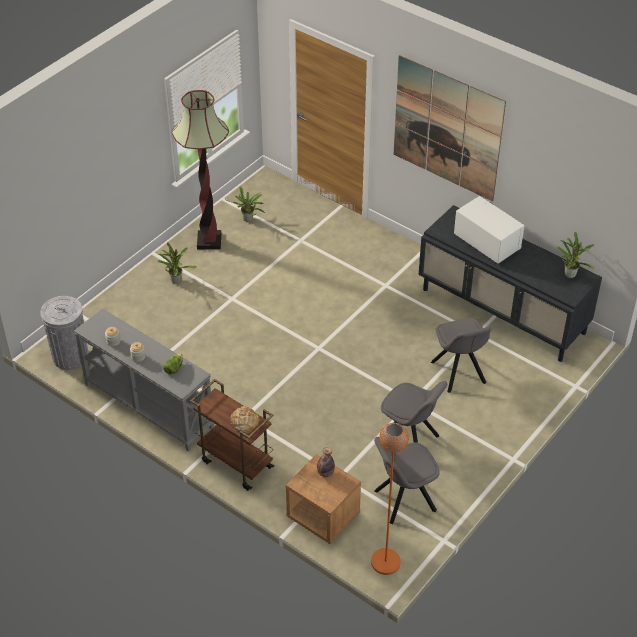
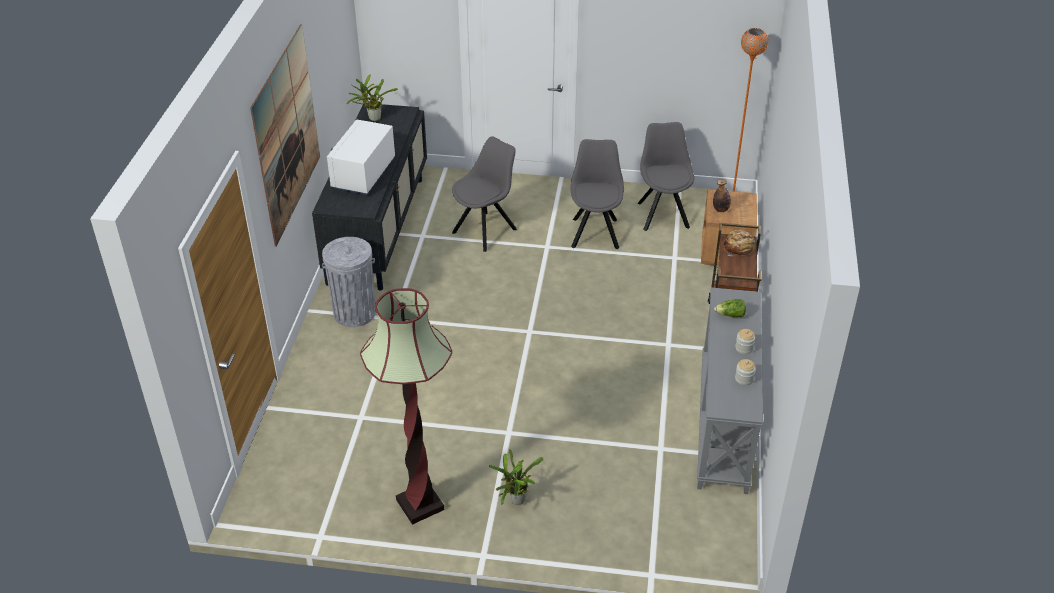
camera: 120 degrees left, 5 degrees down
(70, 356) = (723, 533): grey trash can -> grey trash can (354, 313)
(248, 220) = (352, 484): potted plant -> none
(404, 500) = (662, 215): grey chair -> grey chair turned 135 degrees counterclockwise

